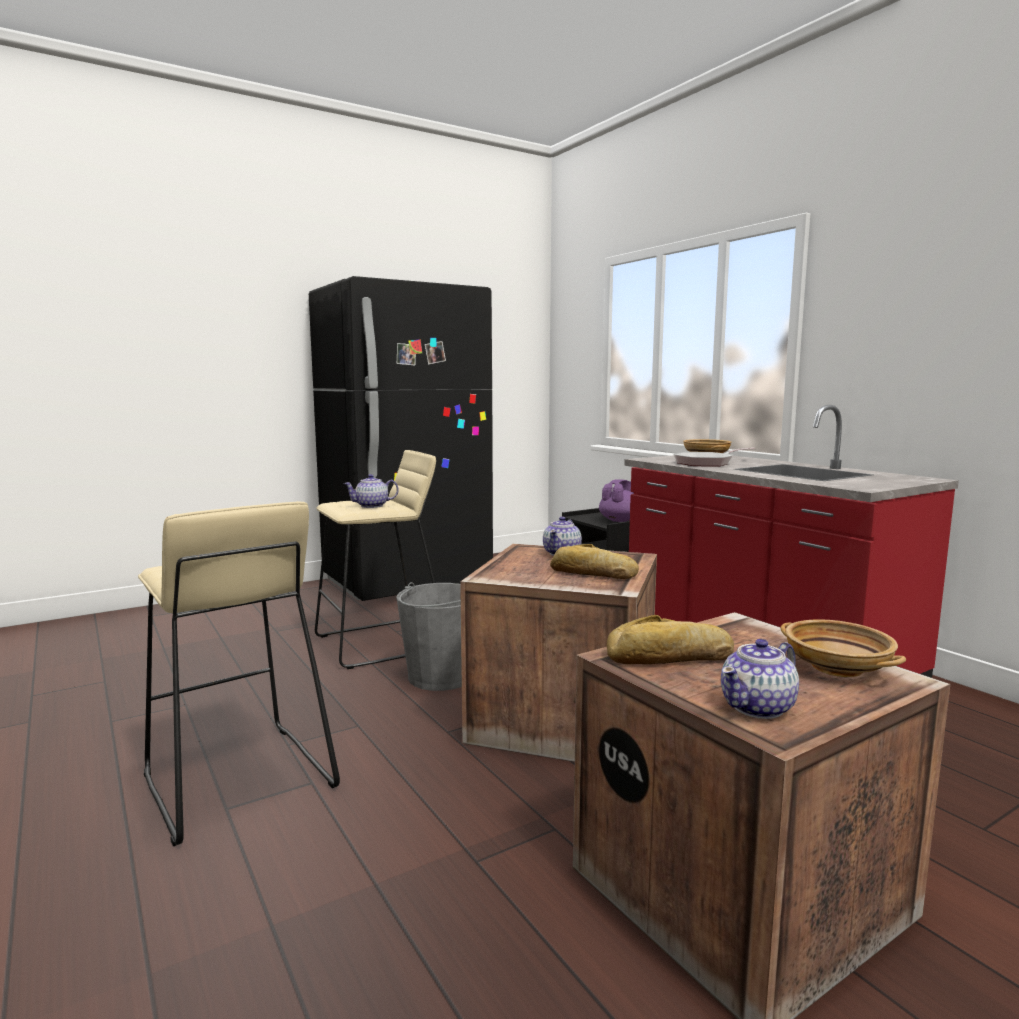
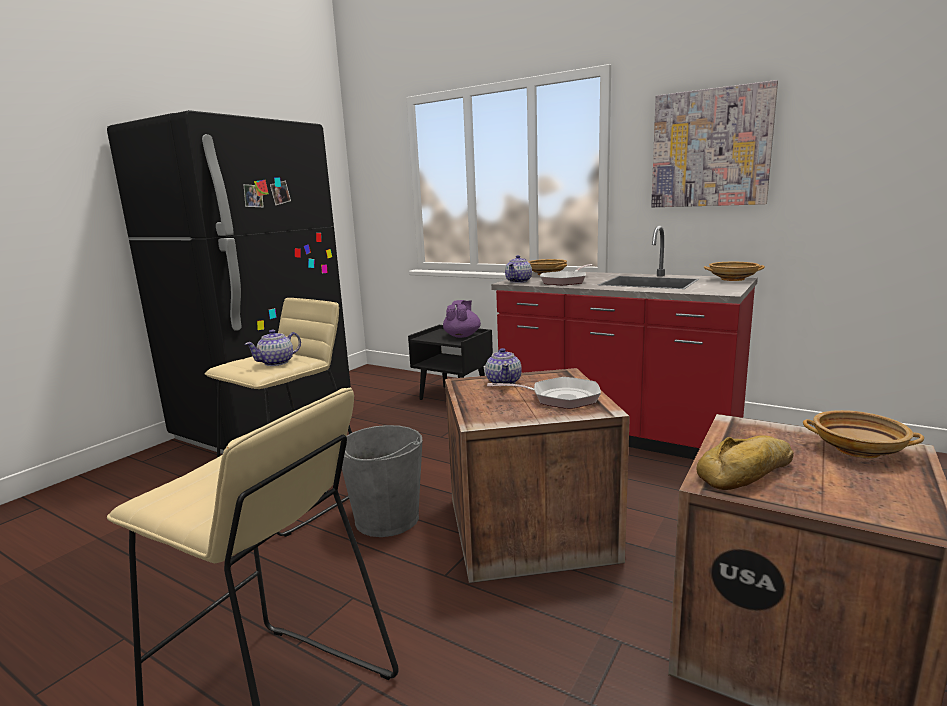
camera: 25 degrees left, 5 degrees up
(592, 573) = (559, 398): bread -> frying pan
(758, 707) = (878, 505): teapot -> teapot (519, 281)
(916, 478) = (732, 279): none -> beige bowl
(919, 311) = (710, 148): none -> picture

